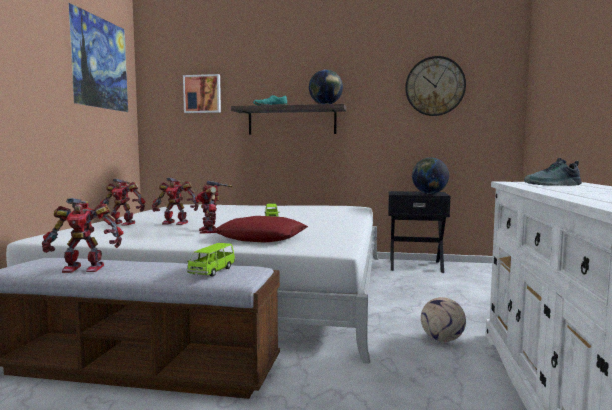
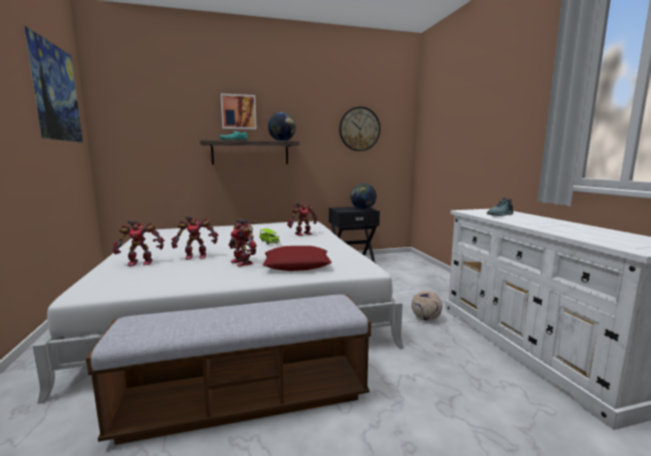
camera: 25 degrees left, 5 degrees up
(84, 268) = (199, 325): toy robot -> toy robot (302, 234)
(202, 94) = (163, 126): picture -> picture (238, 112)
(212, 271) = (317, 308): green toy car -> none

